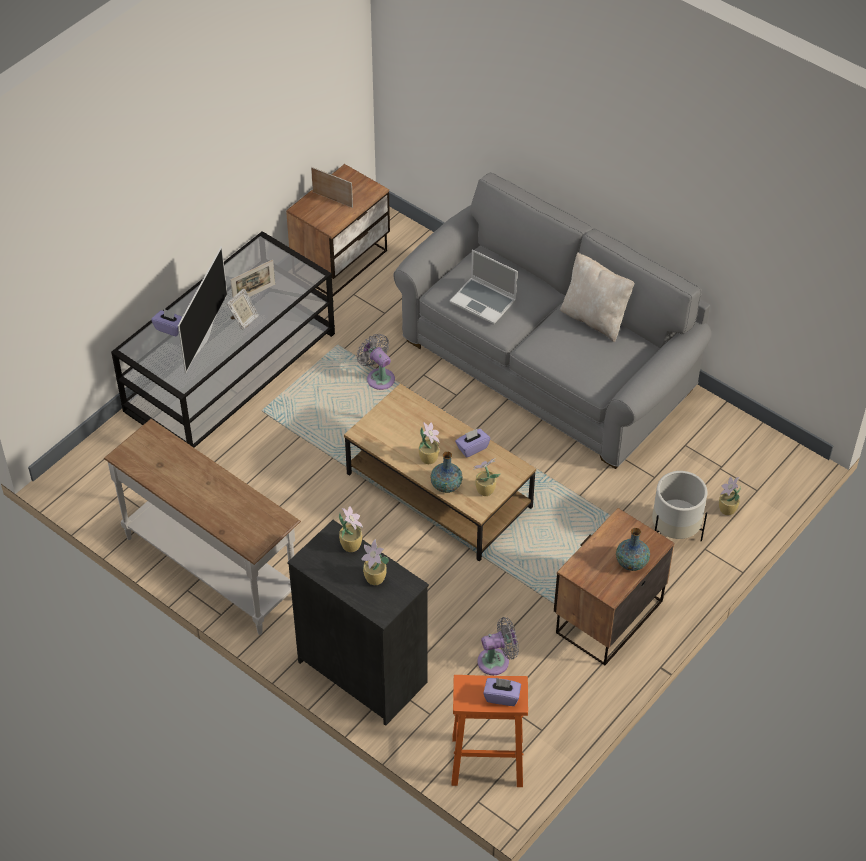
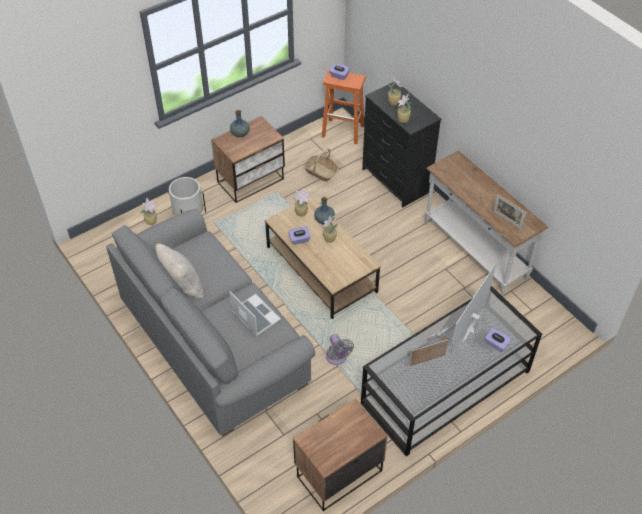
camera: 165 degrees left, 0 degrees up
(332, 199) = (344, 437): picture frame -> picture frame (507, 220)
(497, 661) = (321, 172): grey fan -> basket

